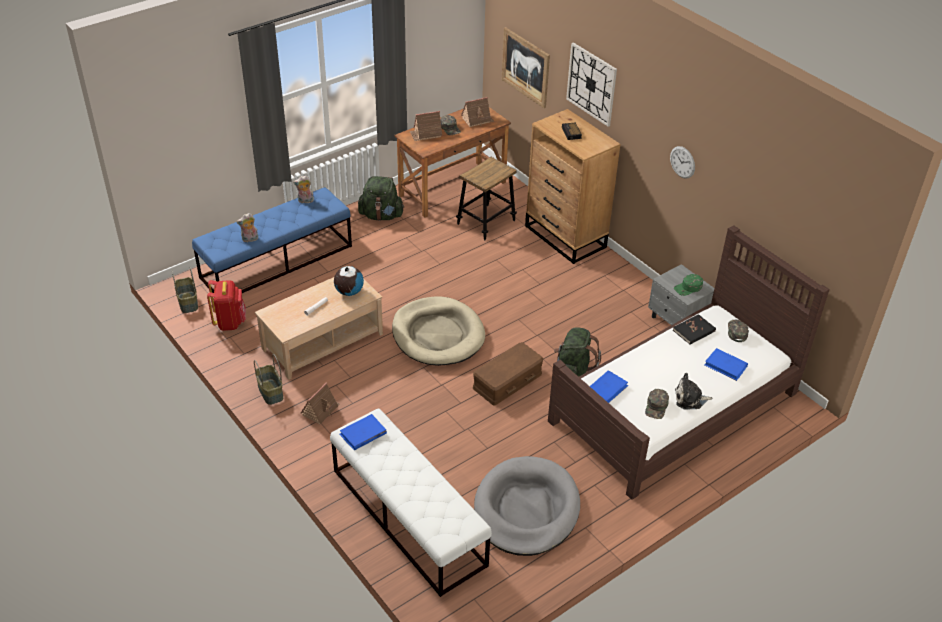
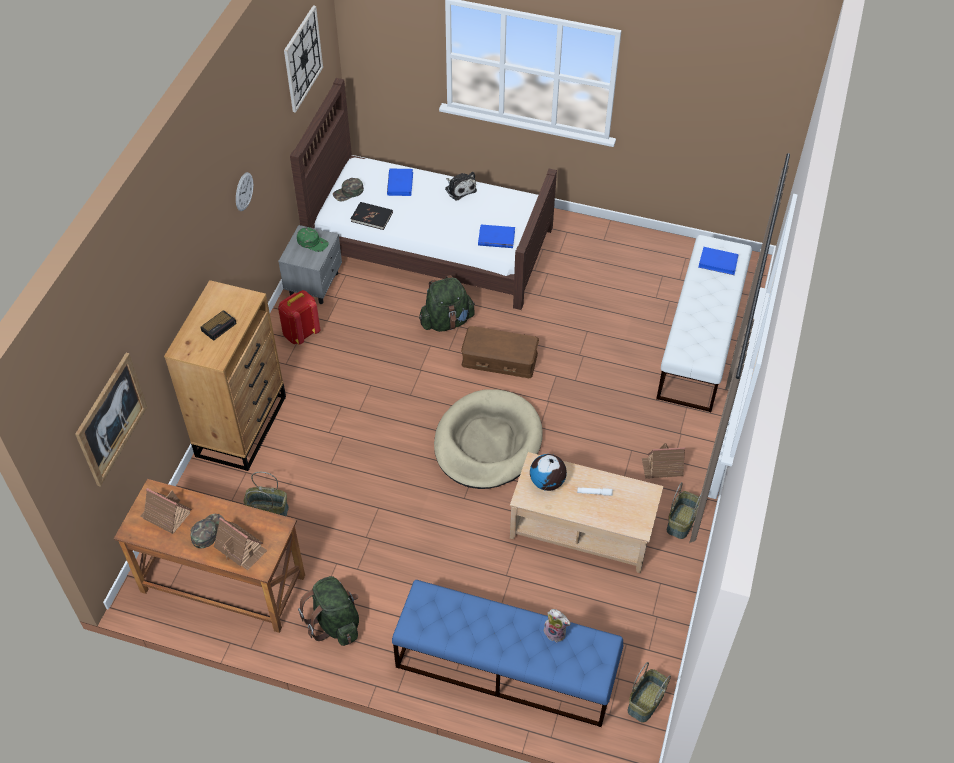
camera: 125 degrees left, 10 degrees up
(230, 322) = (634, 632): red backpack -> red backpack (300, 333)
(305, 201) = (440, 632): plush toy -> none
(363, 434) = (701, 351): blue book -> blue book (718, 262)
(486, 222) = (268, 510): stool -> basket
(526, 509) = (621, 278): grey dog bed -> none
(591, 84) = (167, 289): wall clock -> wall clock (302, 58)
(656, 407) = (487, 203): green cap -> none

